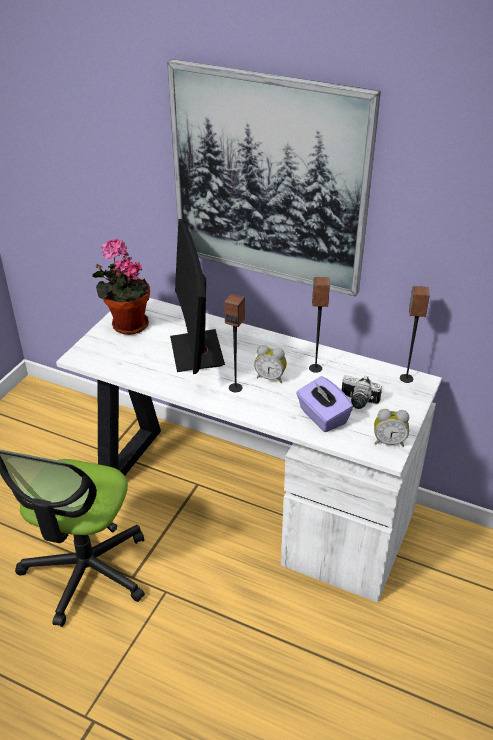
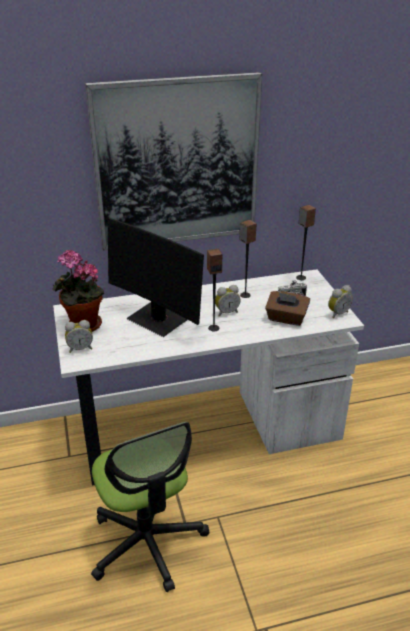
camera: 40 degrees left, 5 degrees down
(98, 346) = (80, 348): none -> alarm clock
(322, 417) = (286, 318): purple tissue box -> brown tissue box

